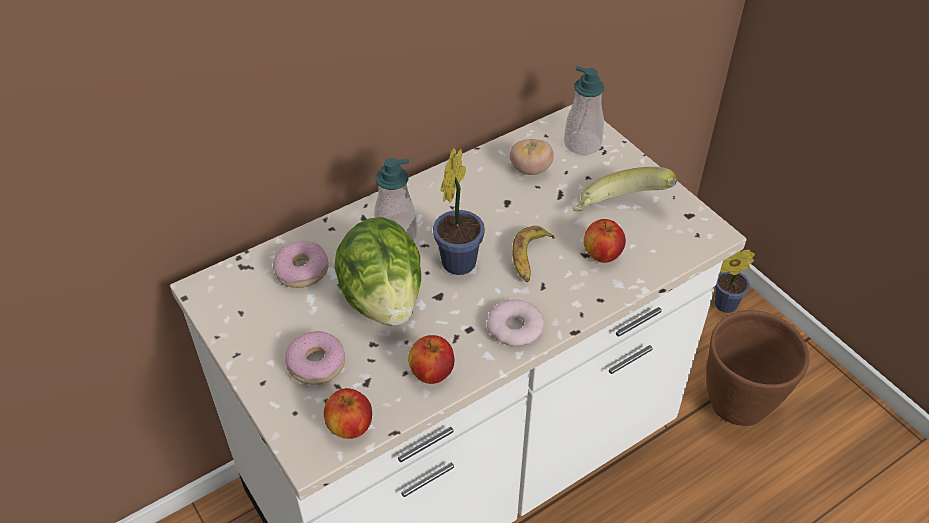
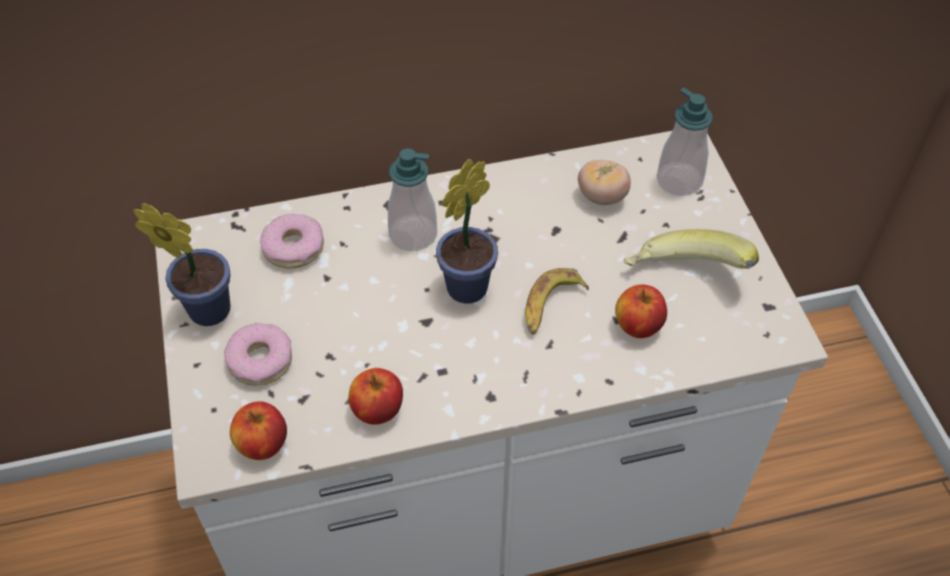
camera: 20 degrees right, 5 degrees up
(383, 299) = (364, 307): lettuce -> none
(515, 327) = (494, 385): donut -> none
(722, 304) = (853, 404): potted plant -> potted plant (204, 308)
(738, 405) = (822, 533): brown planter -> none

